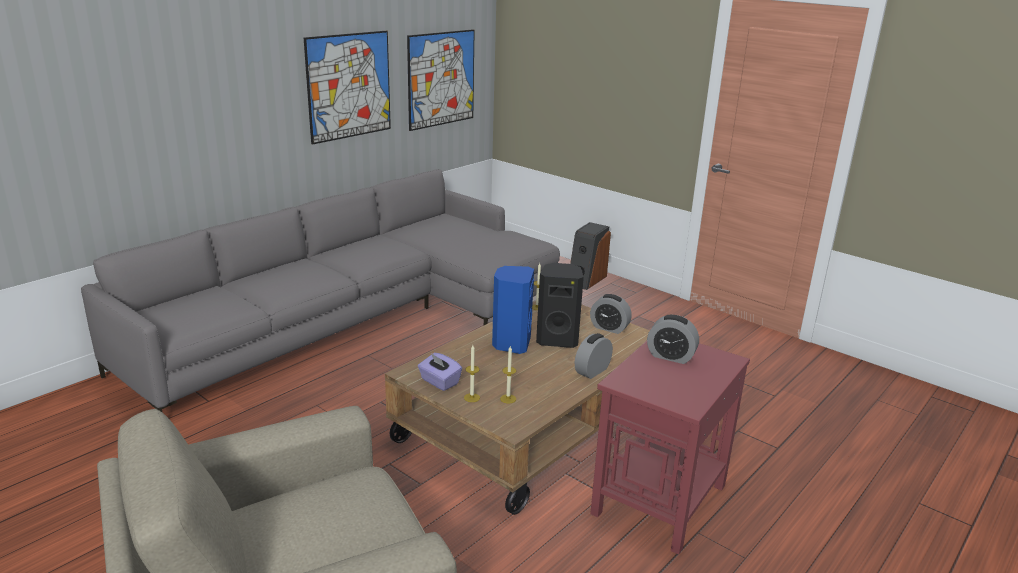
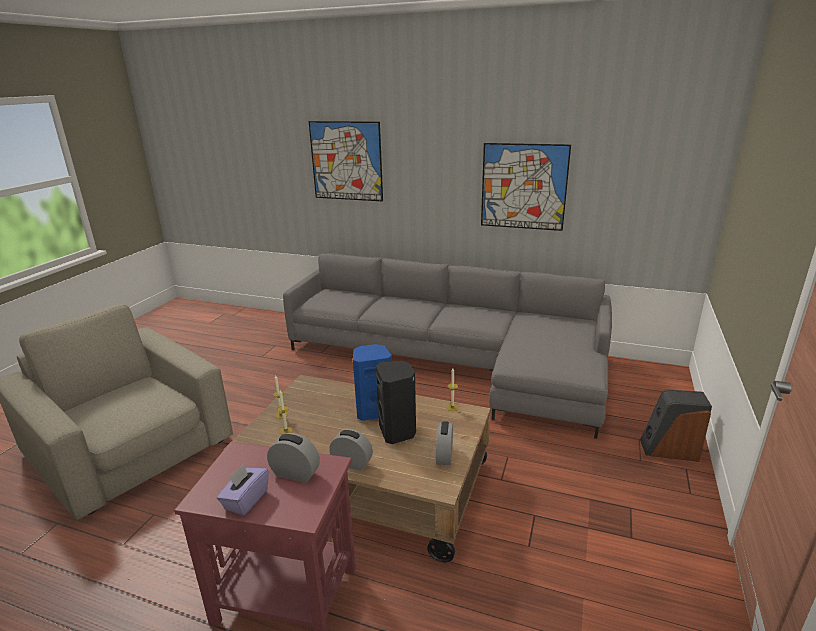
camera: 70 degrees right, 0 degrees up
(439, 382) = (297, 396): purple tissue box -> purple tissue box (246, 500)
(441, 79) = (637, 198): picture -> picture (346, 161)
(670, 356) = (295, 474): alarm clock -> alarm clock turned 105 degrees clockwise

